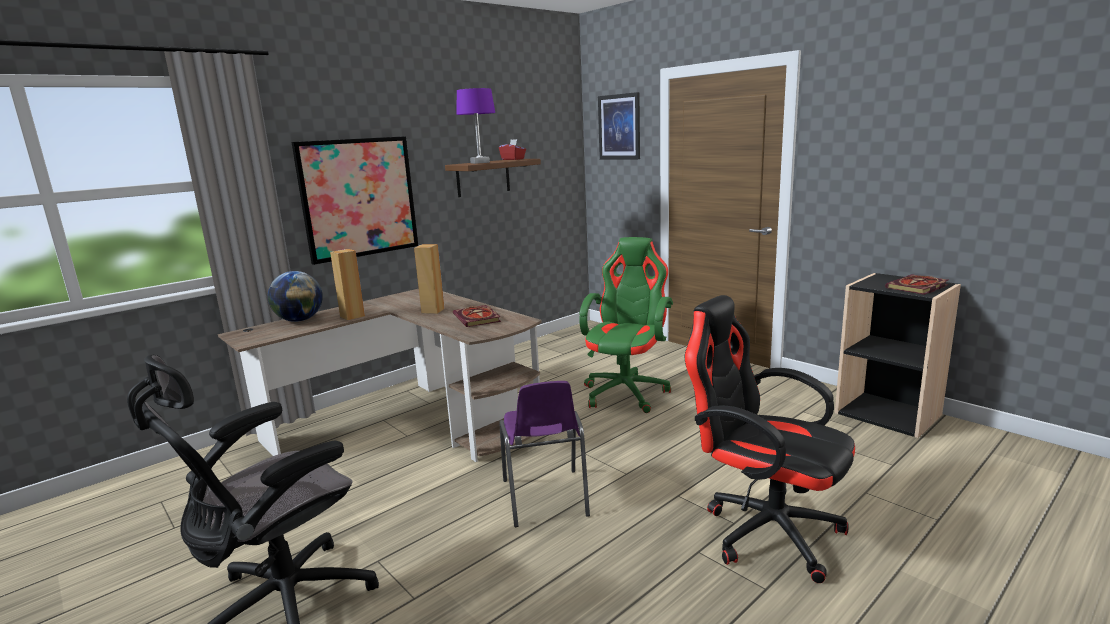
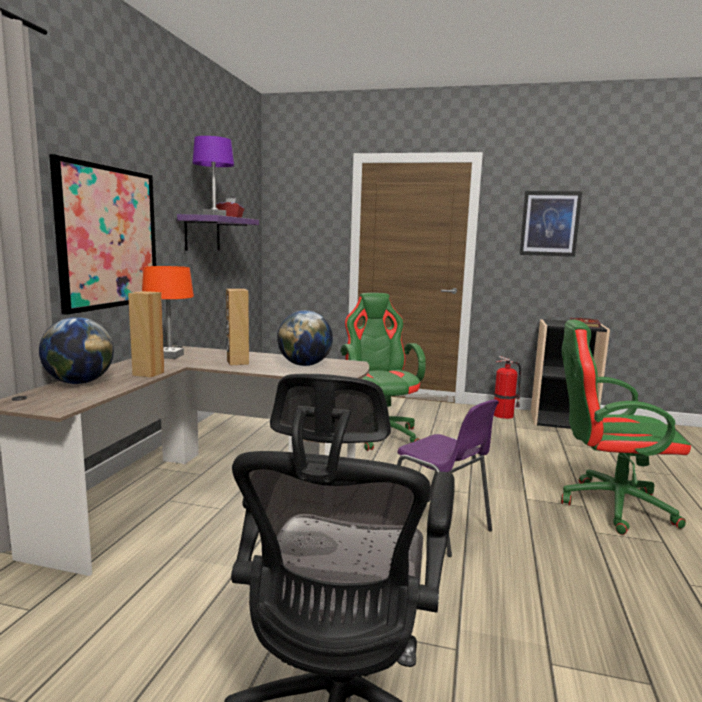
camera: 35 degrees left, 5 degrees down
(400, 299) = (170, 356): none -> orange table lamp
(478, 318) = (304, 365): book -> globe
(483, 177) = (202, 233): brown shelf -> purple shelf
(619, 127) = (306, 201): picture -> picture (549, 223)
(763, 529) = (606, 506): black office chair -> green office chair
(812, 394) = (504, 415): none -> fire extinguisher

